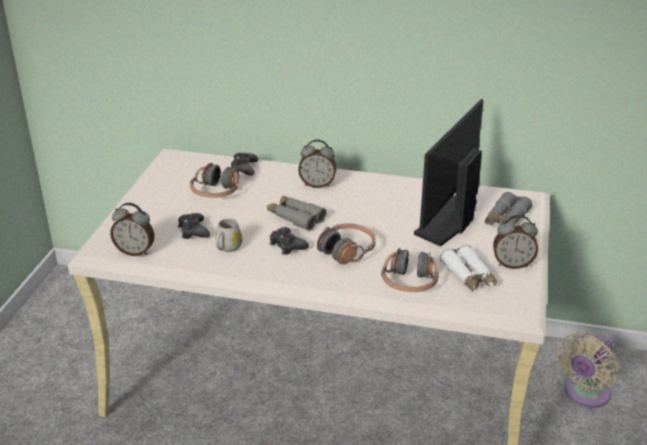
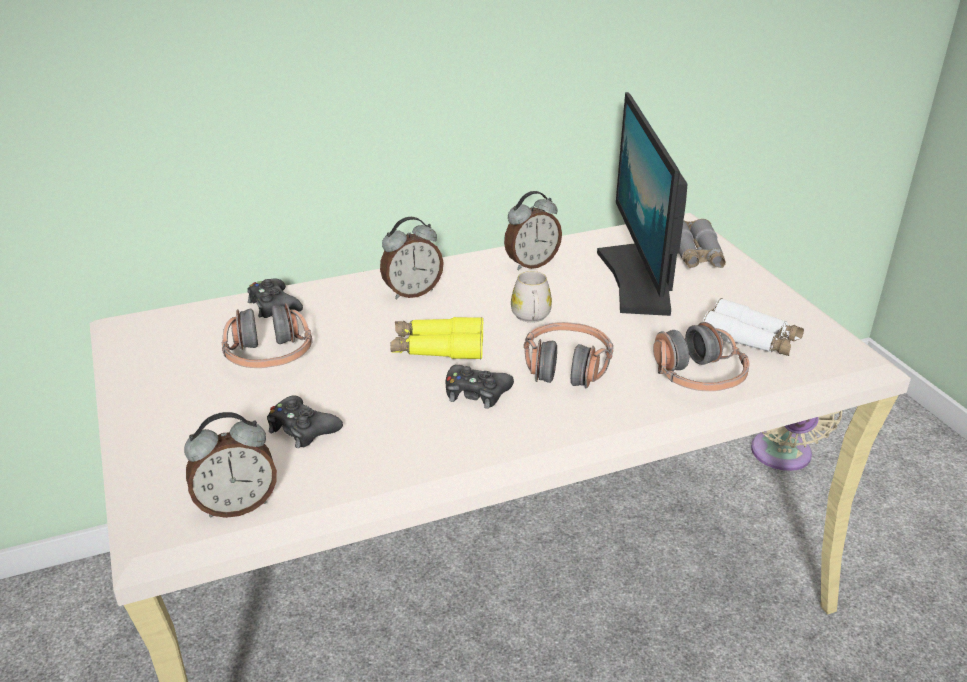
camera: 35 degrees left, 0 degrees up
(227, 248) = (390, 434): white mug -> white mug (531, 317)
(295, 217) = (438, 348): grey binoculars -> yellow binoculars
(512, 264) = (775, 305): alarm clock -> alarm clock (531, 263)

